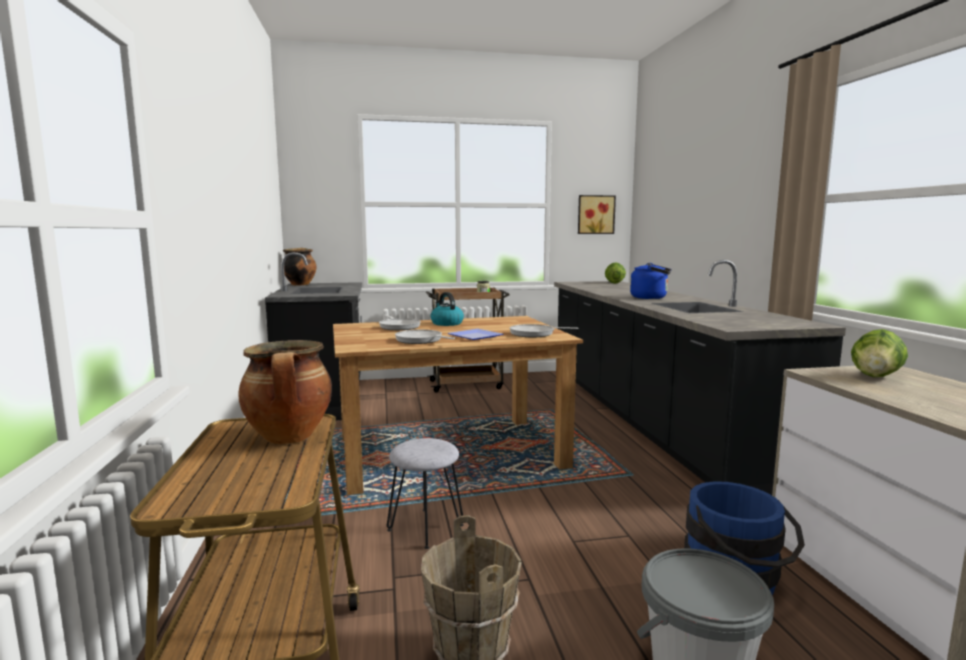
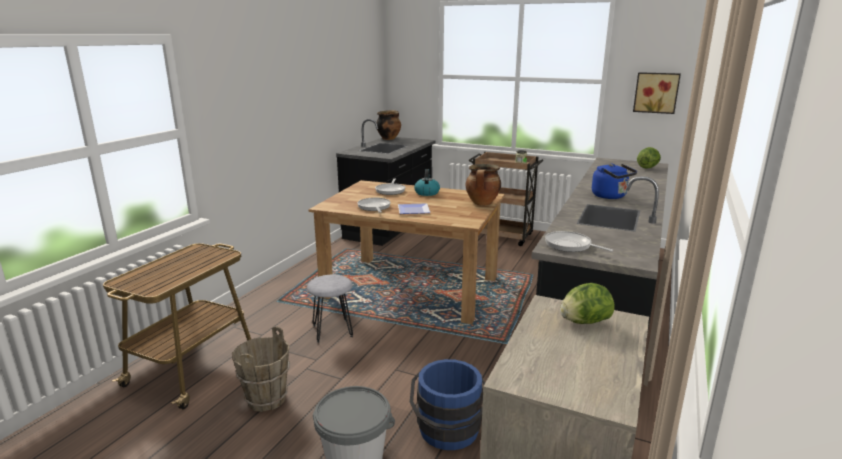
camera: 35 degrees right, 10 degrees up
(290, 438) = (203, 262): cooking pot -> cooking pot (482, 203)
(534, 334) = (458, 216): frying pan -> frying pan (570, 245)

